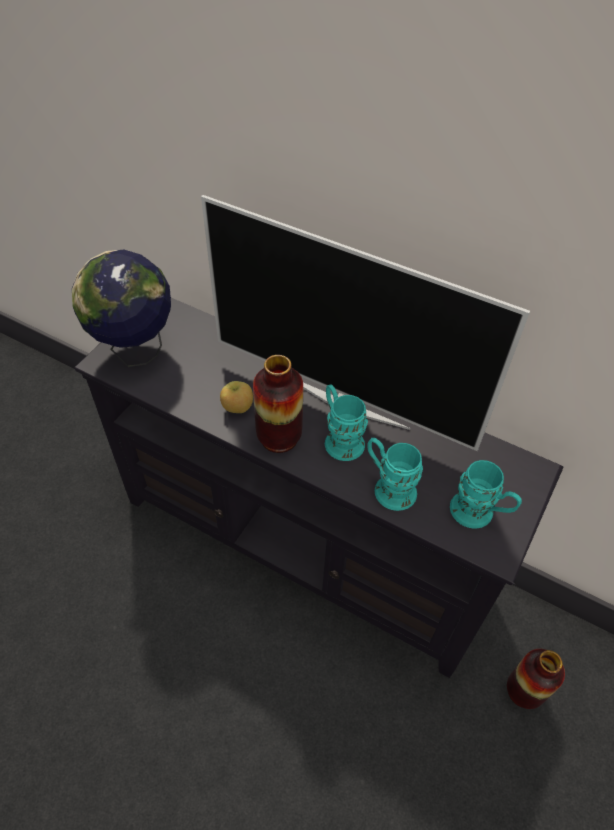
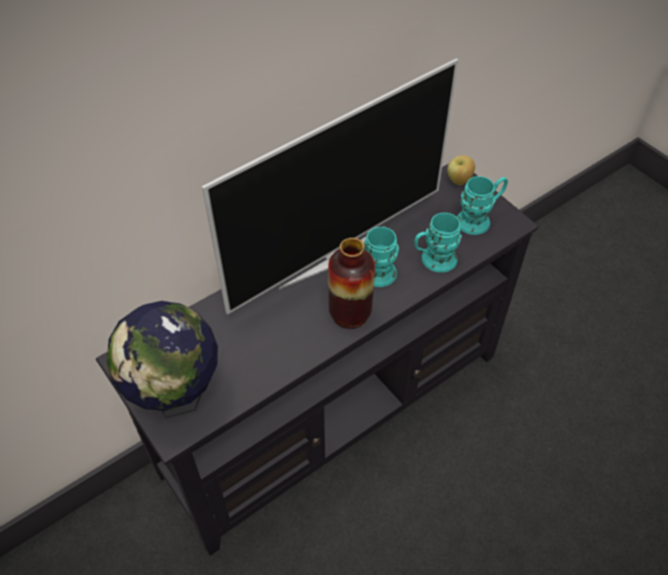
camera: 65 degrees left, 0 degrees up
(237, 408) = (301, 334): apple -> apple (459, 181)
(523, 691) = (518, 317): vase -> none

